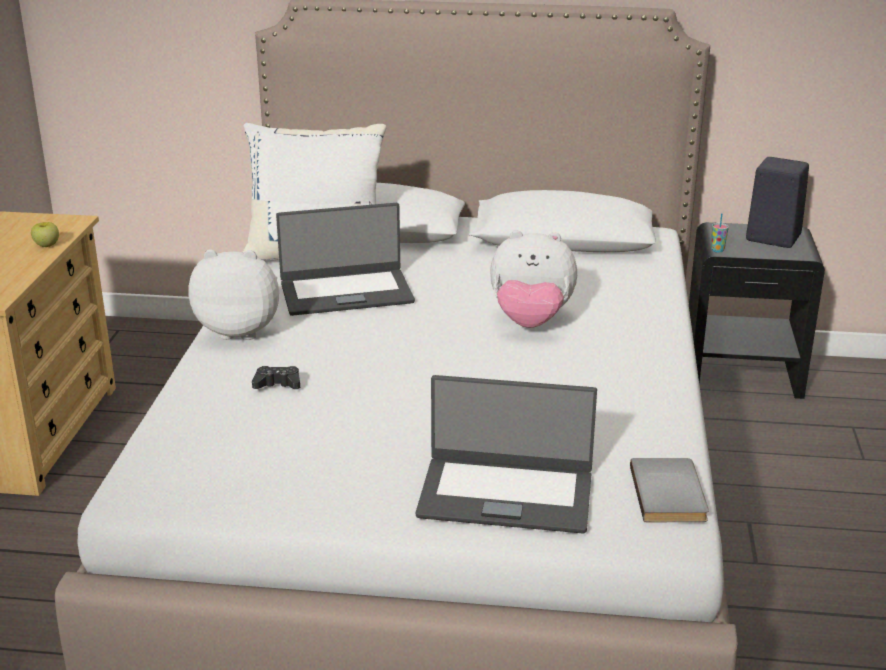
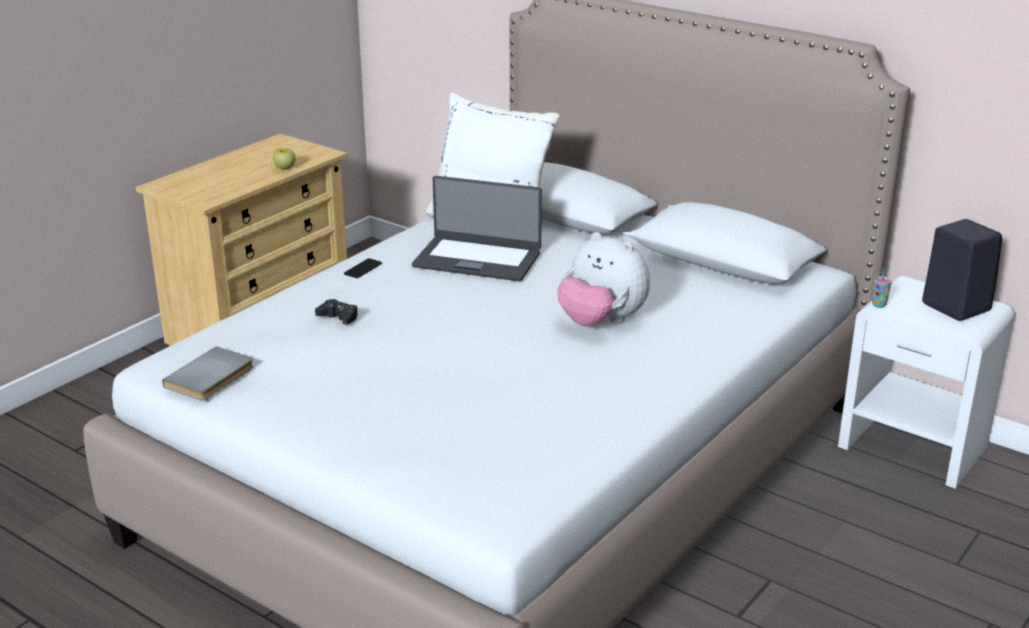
camera: 30 degrees right, 0 degrees up
(240, 330) = (363, 269): plush toy -> phone
(506, 494) = (405, 451): laptop -> none
(671, 494) = (537, 494): grey book -> grey book (212, 377)
(743, 374) = (914, 447): black nightstand -> white nightstand

